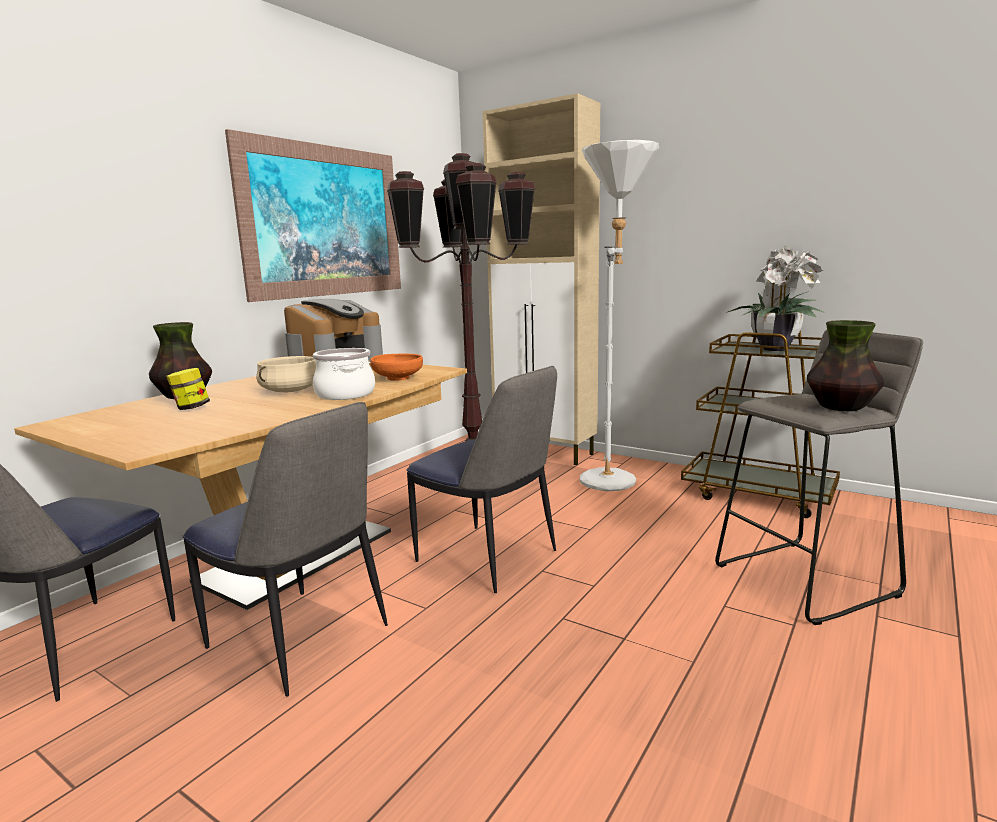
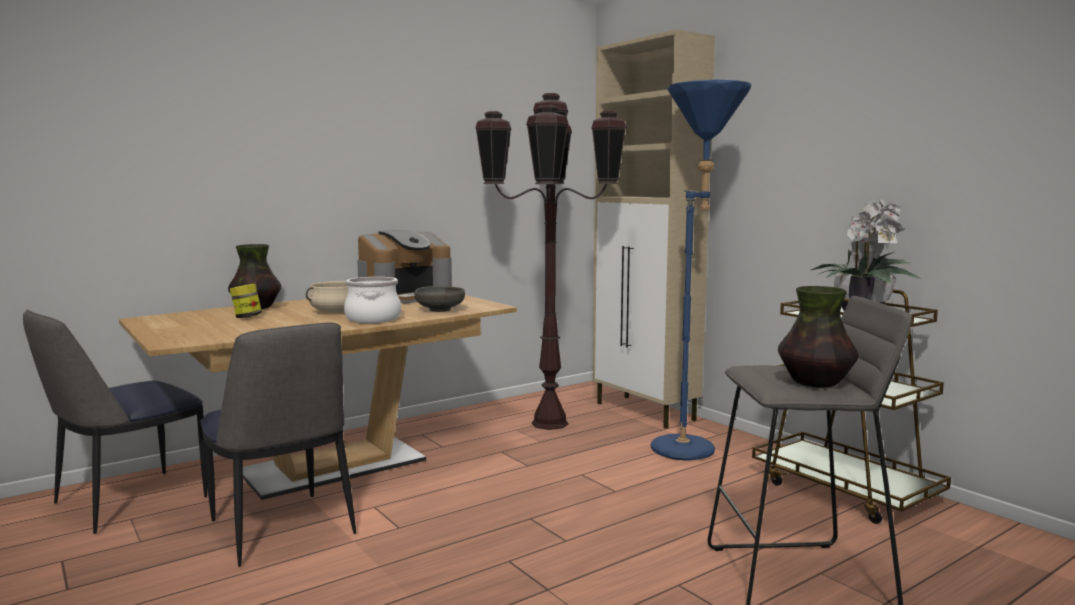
camera: 20 degrees right, 5 degrees down
(325, 221) = (423, 157): picture -> none
(398, 378) = (440, 310): orange bowl -> grey bowl
(489, 558) = (492, 498): chair -> none
(612, 477) = (692, 446): white floor lamp -> blue floor lamp

